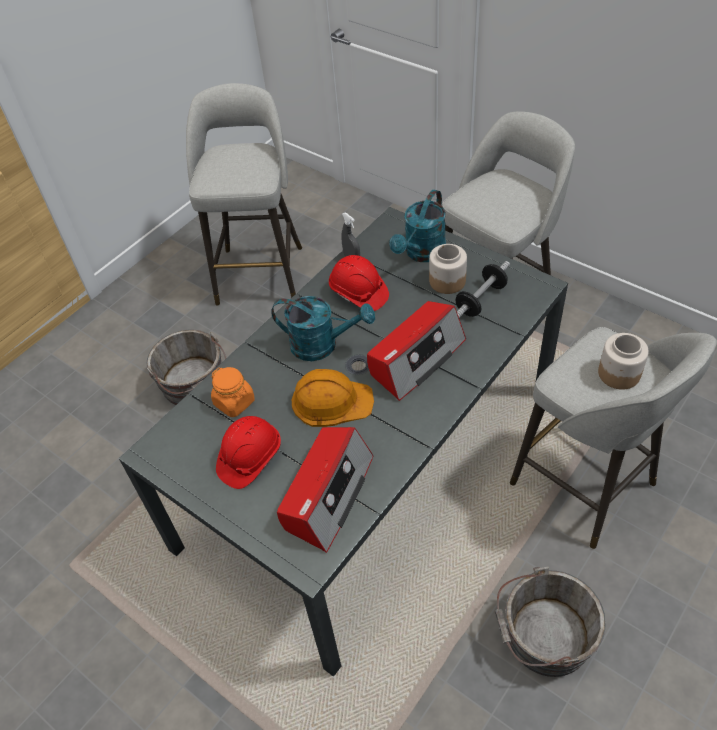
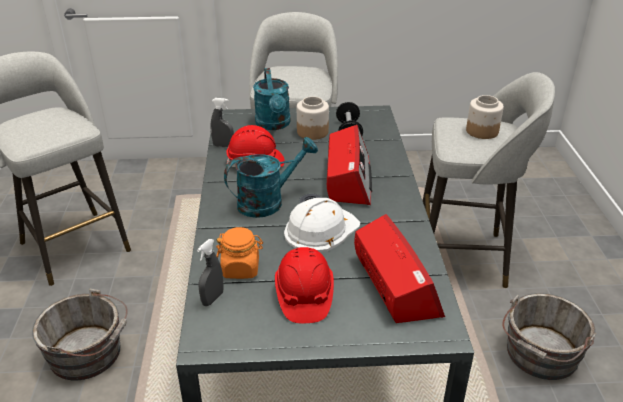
camera: 45 degrees left, 15 degrees down
(190, 418) = (212, 298): none -> grey spray bottle
(331, 401) = (320, 229): orange hard hat -> white hard hat

